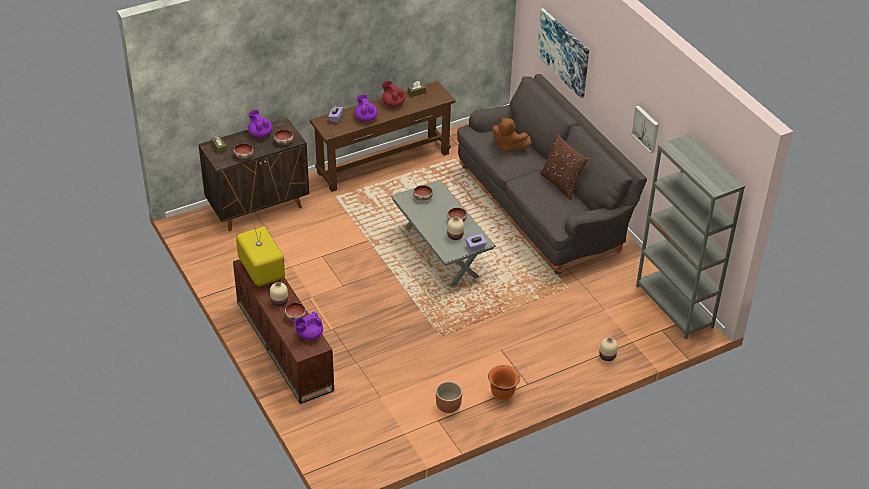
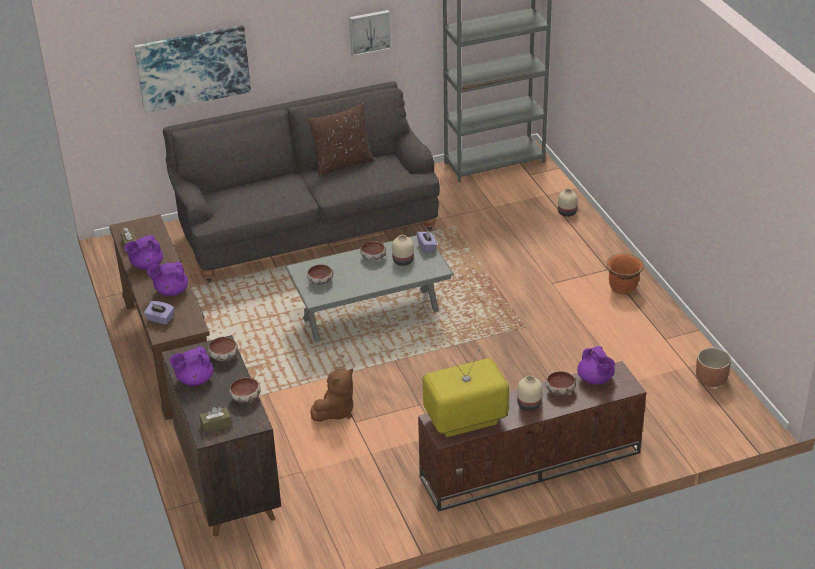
camera: 80 degrees left, 5 degrees down
(393, 103) = (146, 265): red teapot -> purple teapot
(448, 406) = (643, 329): brown planter -> brown planter (711, 380)
(508, 147) = (259, 194): brown plush toy -> brown plush toy (336, 411)

